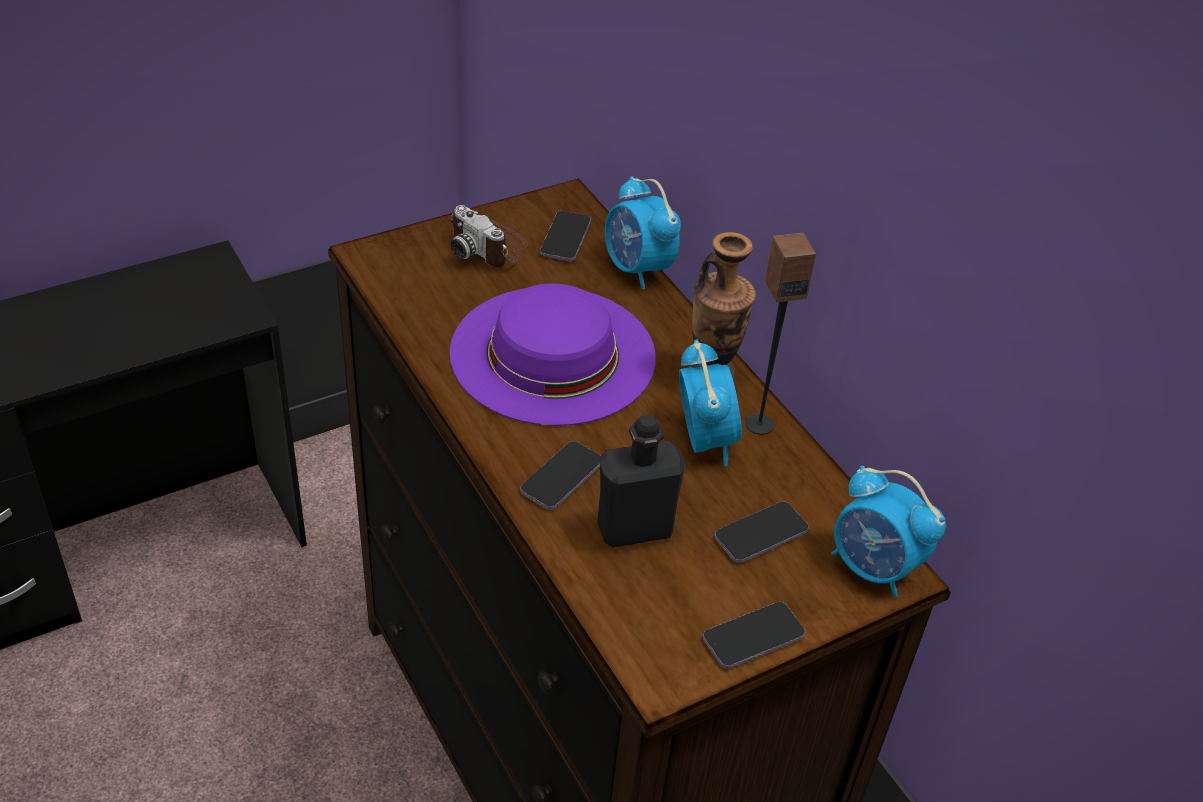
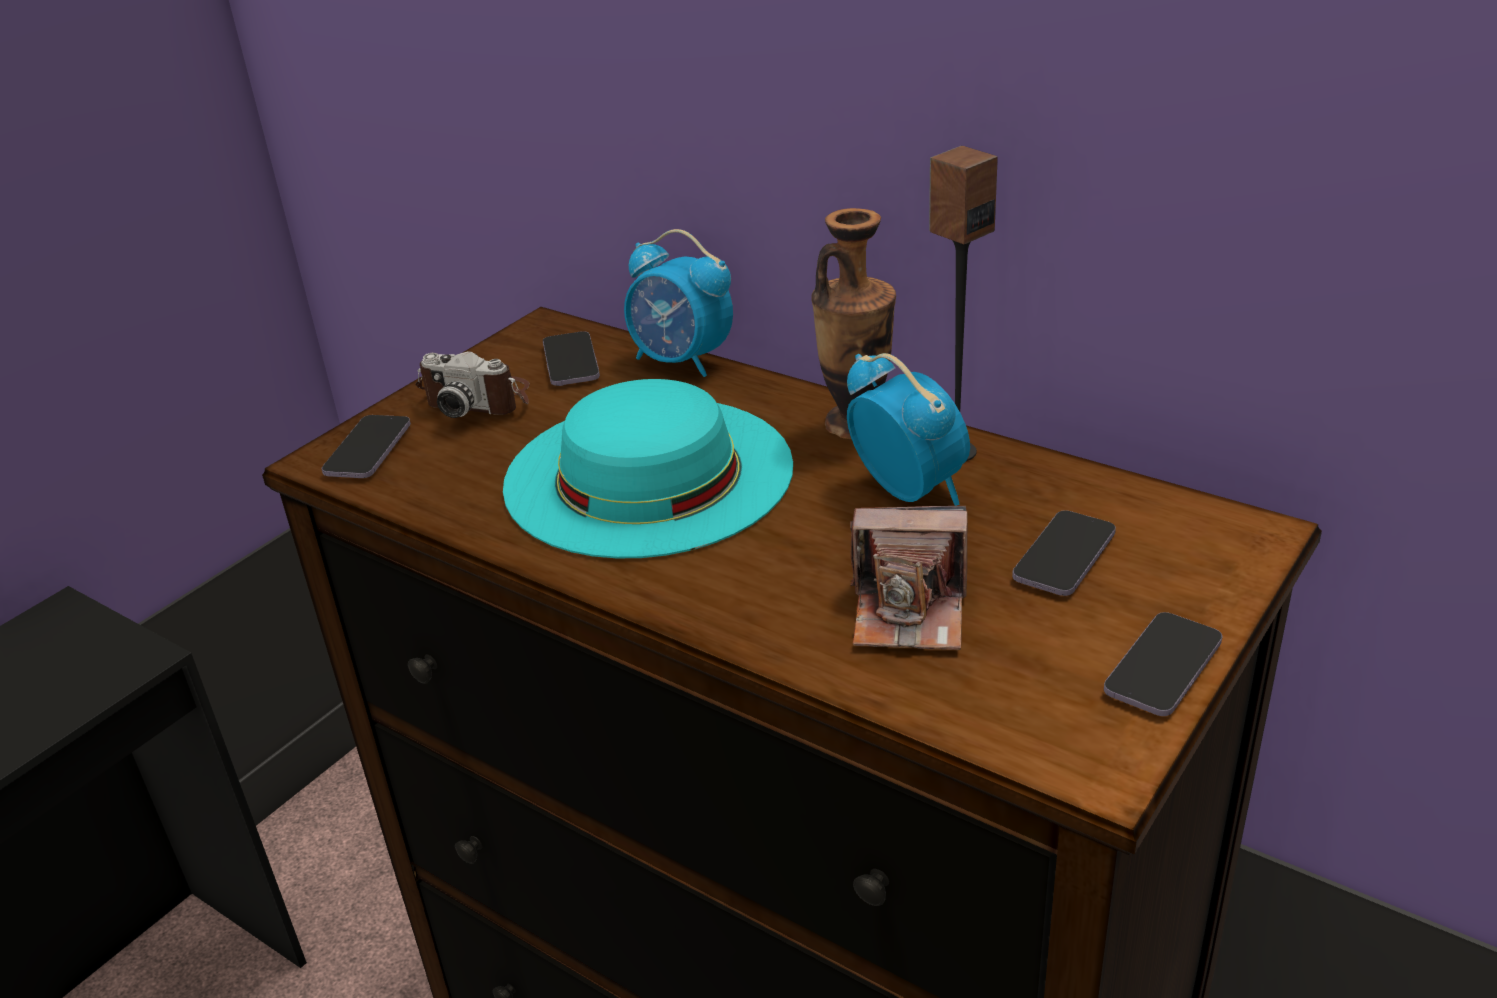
camera: 20 degrees left, 10 degrees down
(553, 353) = (648, 473): purple hat -> turquoise hat
(561, 478) = (769, 595): phone -> phone (368, 450)
(634, 529) = (909, 612): black bottle -> camera
(874, 568) = (1222, 538): alarm clock -> none

